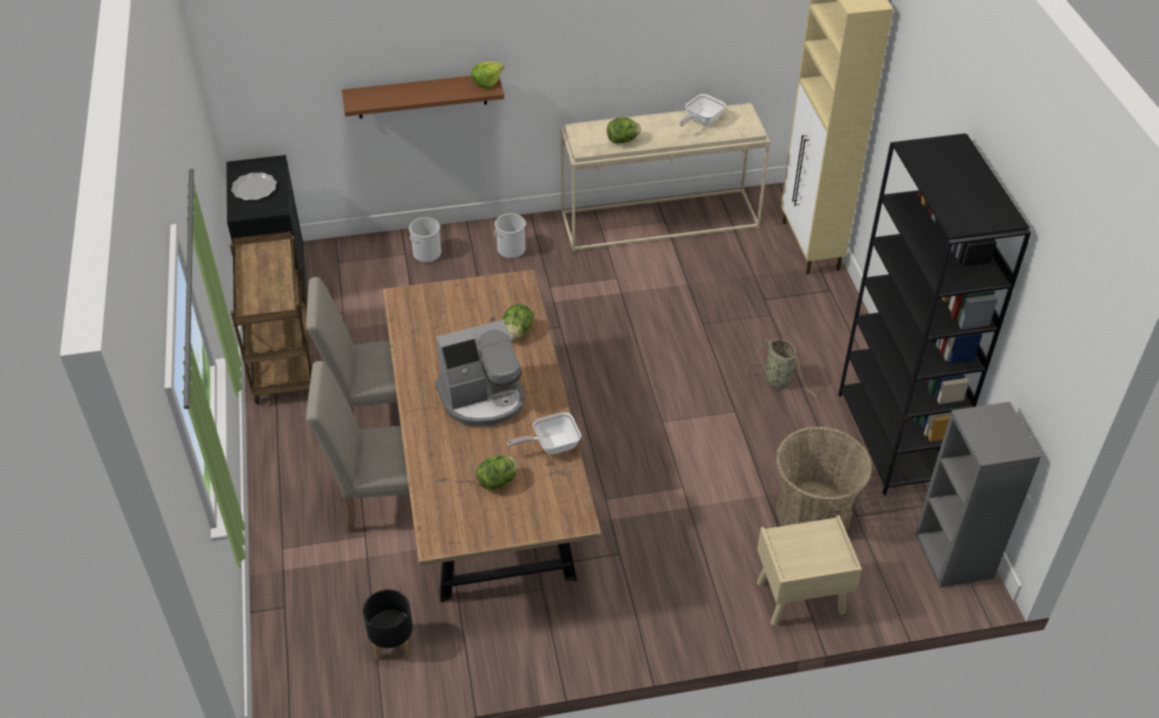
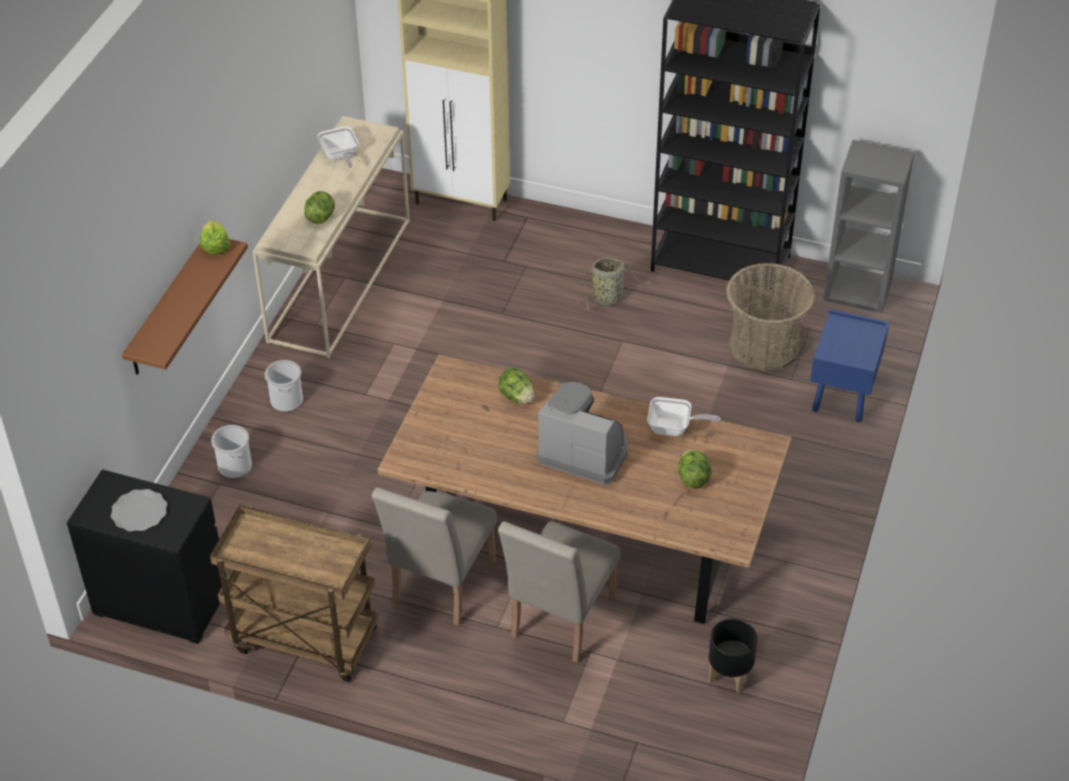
camera: 60 degrees left, 0 degrees up
(483, 398) = (584, 451): coffee machine -> coffee machine turned 75 degrees counterclockwise
(551, 445) = (674, 428): frying pan -> frying pan turned 90 degrees counterclockwise
(799, 598) = (843, 394): beige nightstand -> blue nightstand

